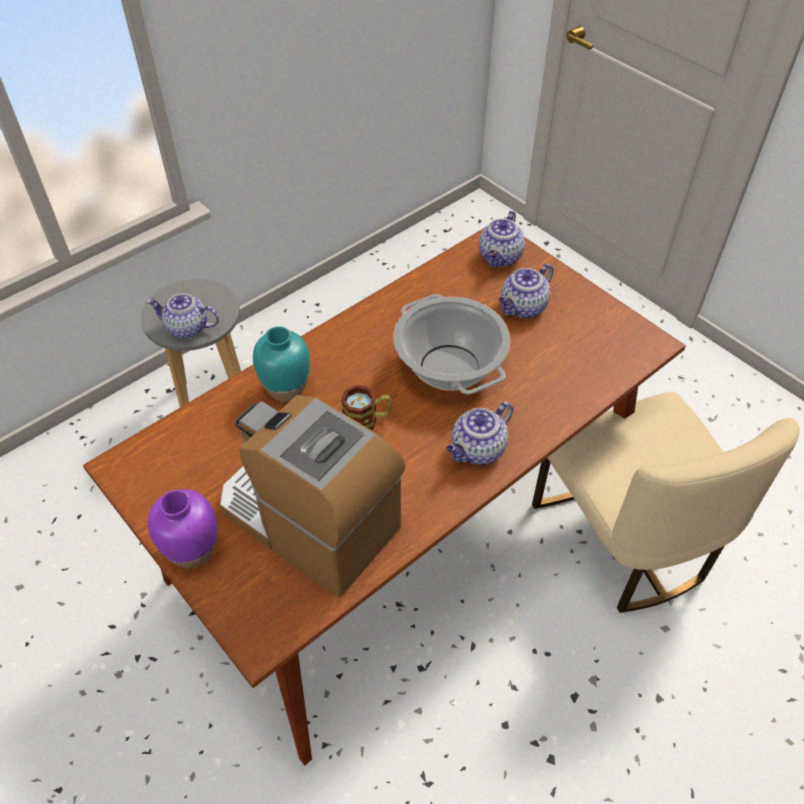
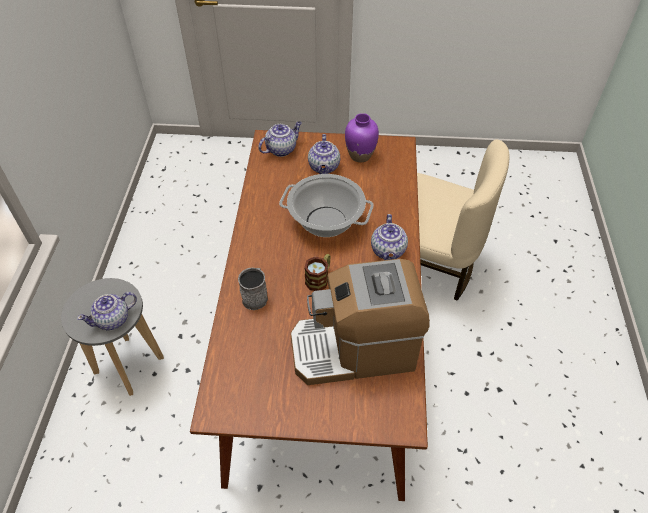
camera: 45 degrees left, 0 degrees up
(192, 551) = (316, 416): purple vase -> purple vase (360, 156)
(286, 389) = (256, 296): turquoise vase -> grey mug
(500, 257) = (281, 149): teapot -> teapot turned 105 degrees counterclockwise

